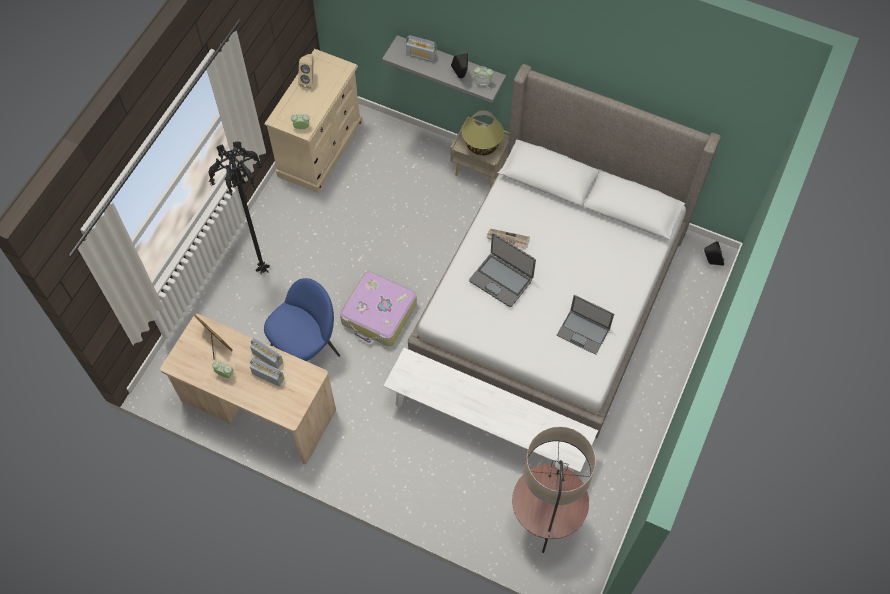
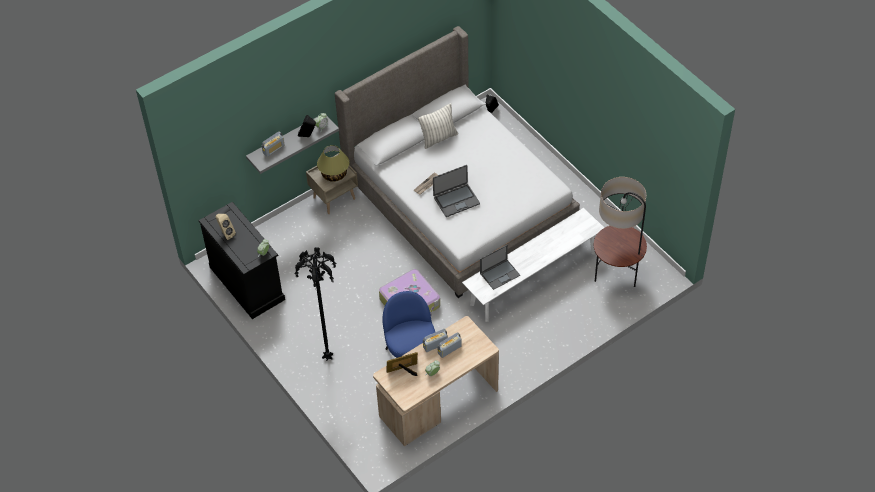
camera: 60 degrees left, 10 degrees down
(321, 149) = (247, 283): beige dresser -> black dresser
(584, 332) = (520, 176): laptop -> laptop (500, 274)
(586, 217) = (438, 138): none -> pillow

